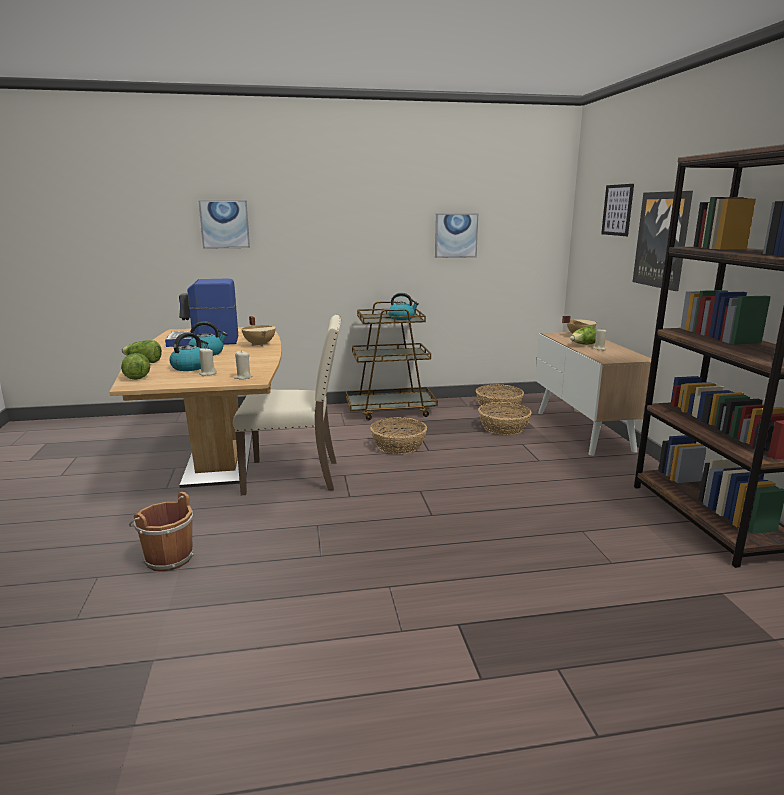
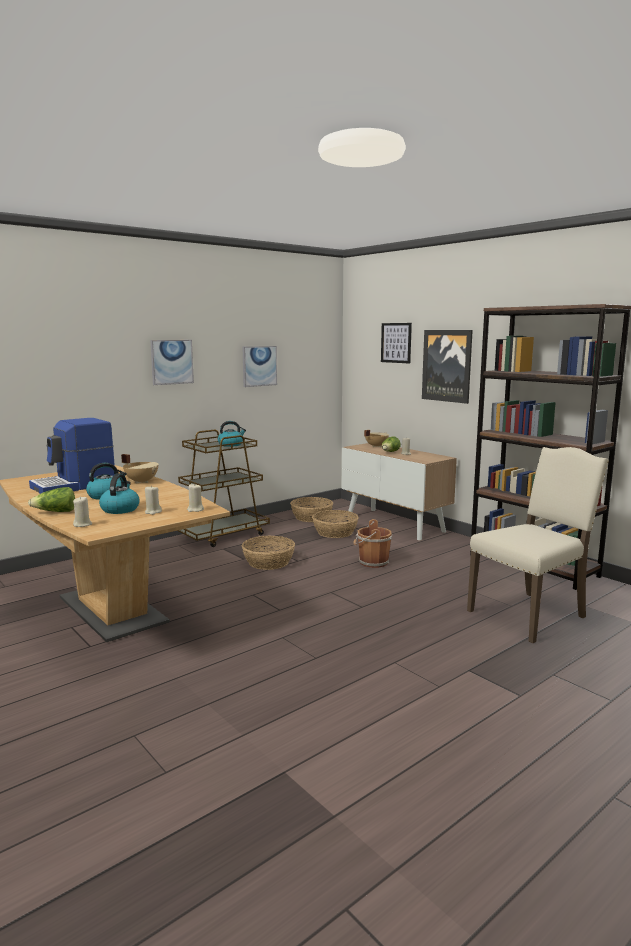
camera: 30 degrees left, 5 degrees down
(137, 376) = (82, 524): lettuce -> beige candle
(167, 558) = (182, 700): brown bucket -> brown bucket (372, 562)
(224, 224) = (45, 361): picture -> picture (171, 362)
(294, 476) = (208, 606): beige chair -> beige chair (530, 614)

